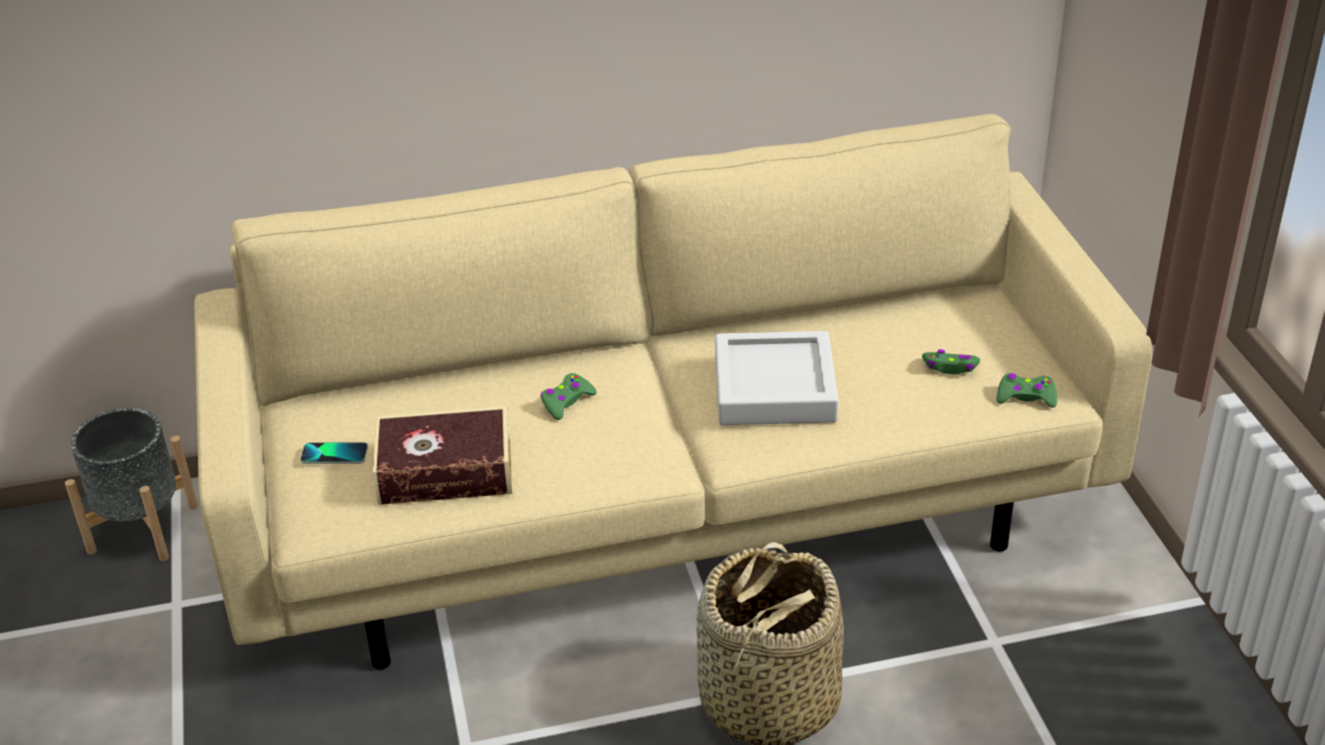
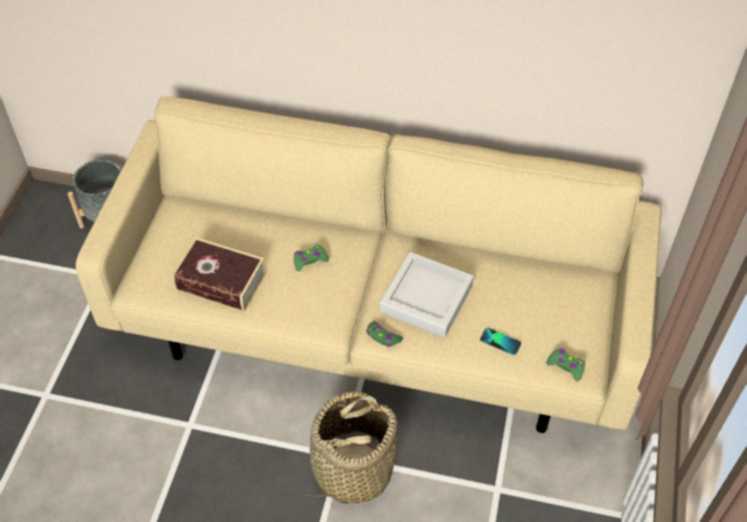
camera: 25 degrees right, 15 degrees up
(334, 454) = (174, 246): phone -> phone (500, 342)
(950, 367) = (536, 326): green game controller -> green game controller (383, 337)

